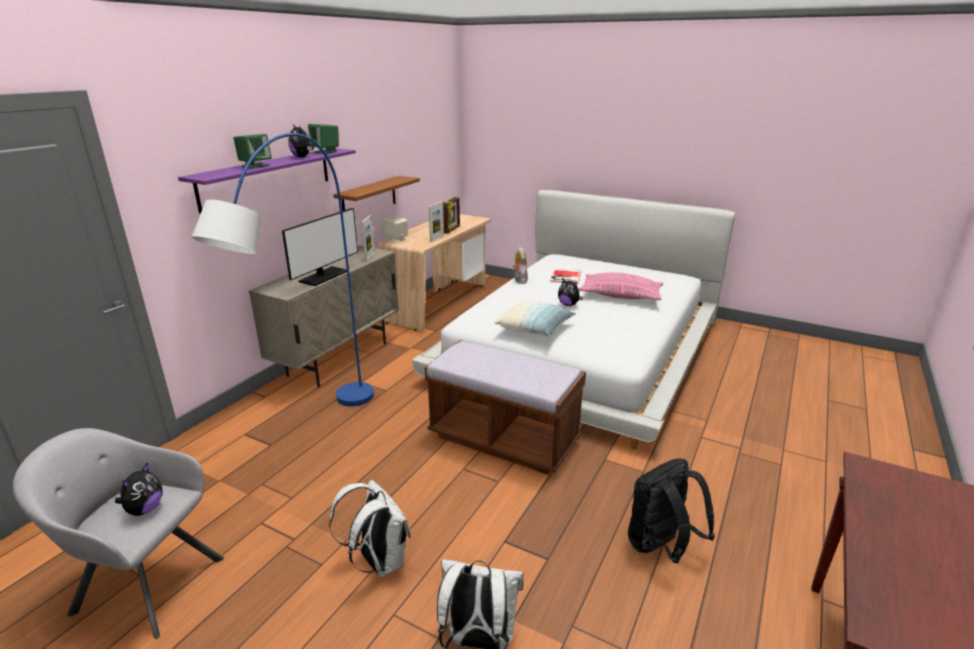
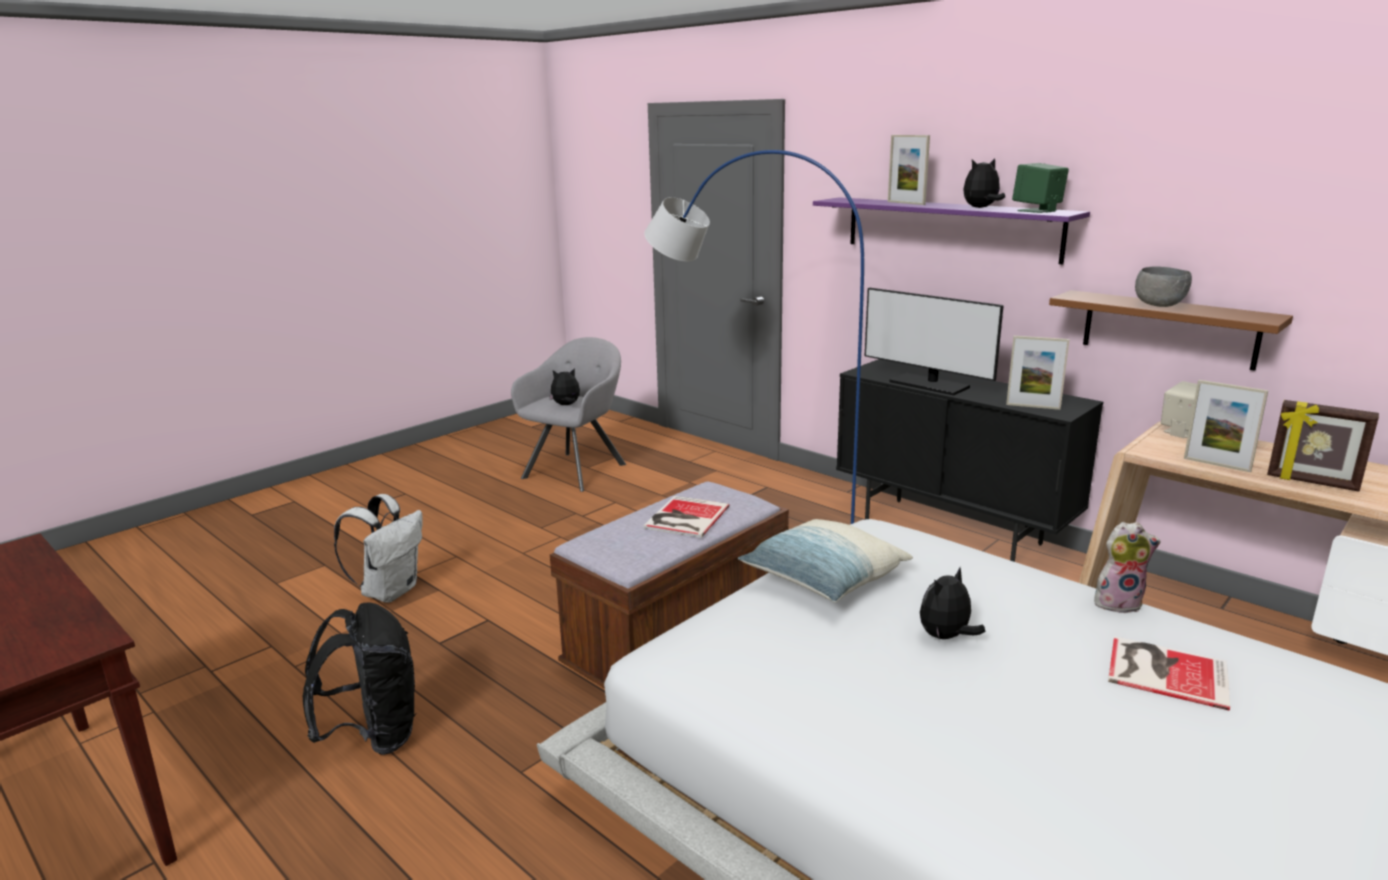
camera: 105 degrees right, 5 degrees down
(145, 509) = (566, 405): plush toy -> plush toy turned 135 degrees clockwise
(255, 165) = (906, 203): green speaker -> picture frame
(339, 359) = (951, 532): beige cabinet -> black cabinet
(378, 561) = (521, 551): white backpack -> none
(379, 185) = (1160, 305): none -> grey bowl
(497, 361) = (684, 517): none -> book
(620, 296) = (1015, 735): pink pillow -> none

